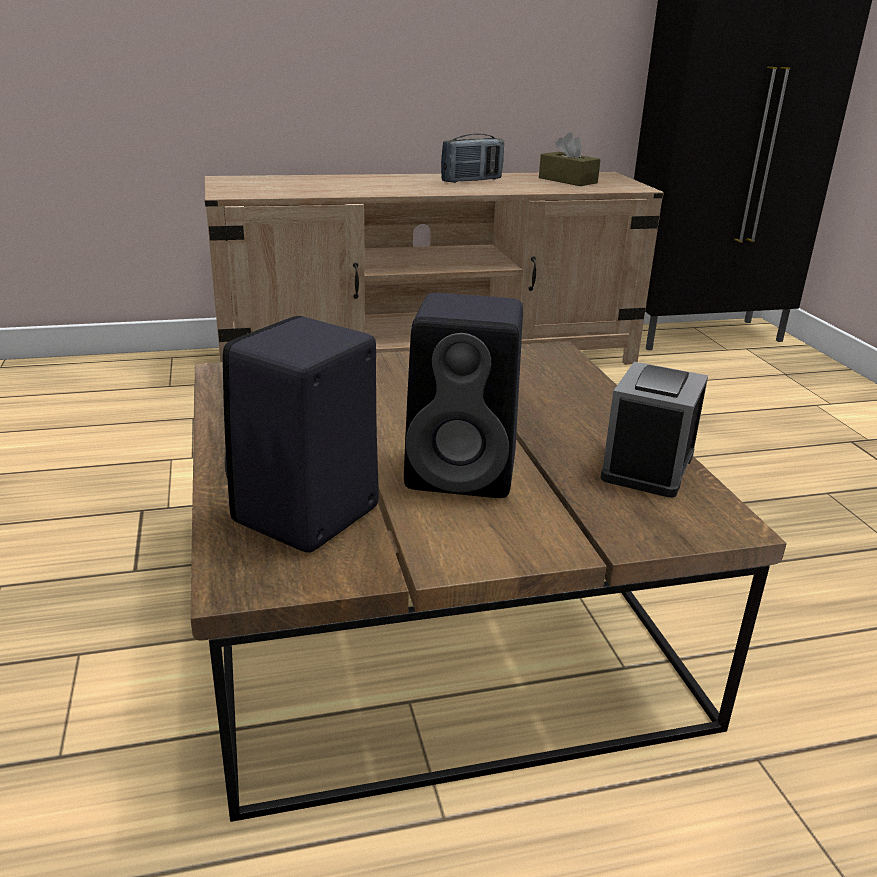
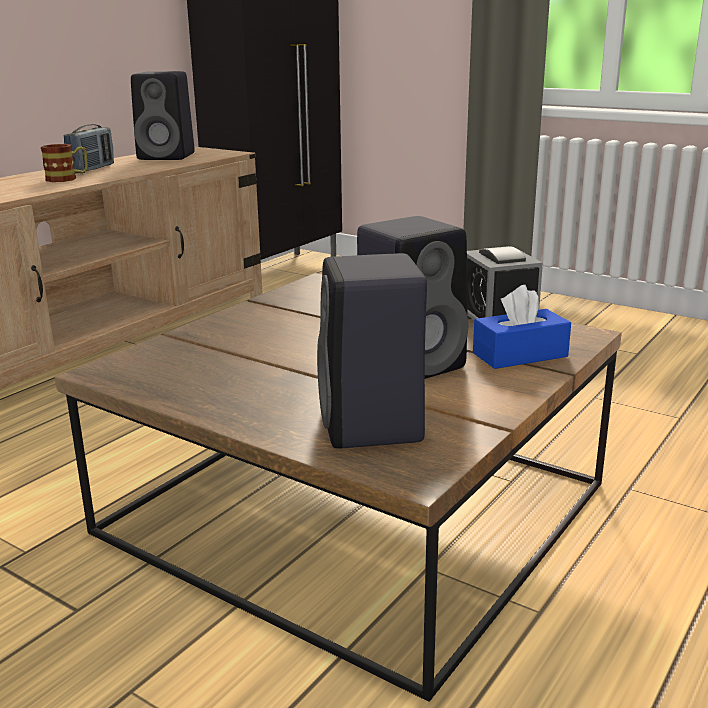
camera: 40 degrees left, 5 degrees down
(430, 185) = (68, 178): none -> mug
(567, 180) = (168, 156): brown tissue box -> black speaker
(594, 513) = (520, 355): none -> blue tissue box

